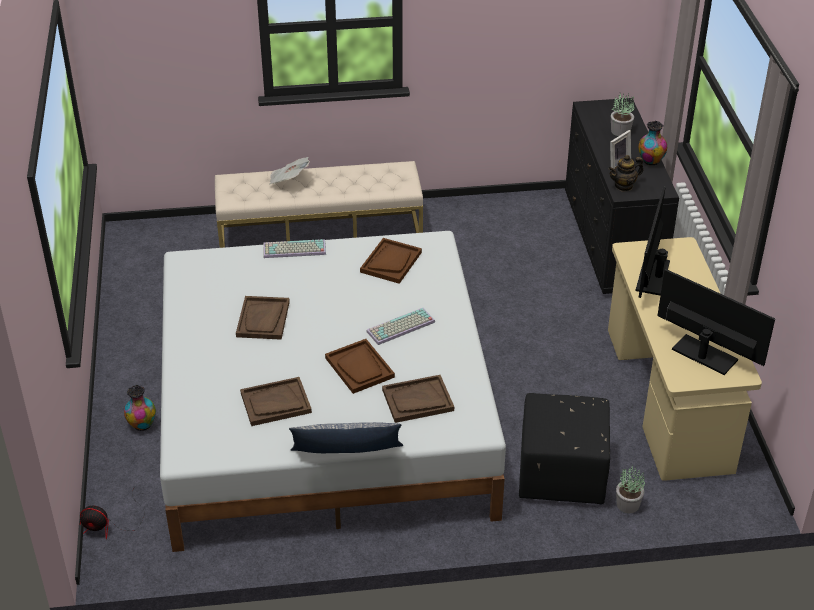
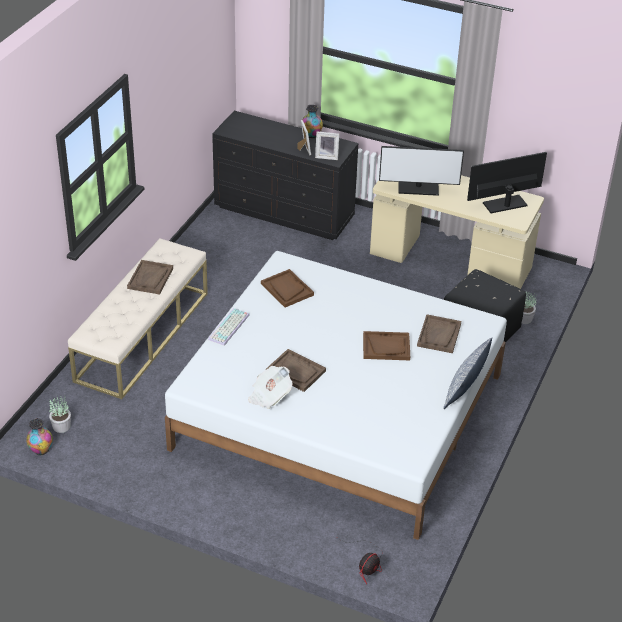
camera: 60 degrees left, 0 degrees up
(142, 425) = (273, 510): vase -> vase (41, 450)
(275, 403) = (391, 398): brown tray -> brown tray (150, 278)
(288, 180) = (120, 304): newspaper -> newspaper (269, 396)
(400, 328) = (361, 313): keyboard -> none
(621, 131) = (266, 131): potted plant -> potted plant (61, 426)
(624, 186) = (327, 156): teapot -> picture frame
(652, 276) = (418, 189): monitor -> monitor turned 45 degrees counterclockwise

